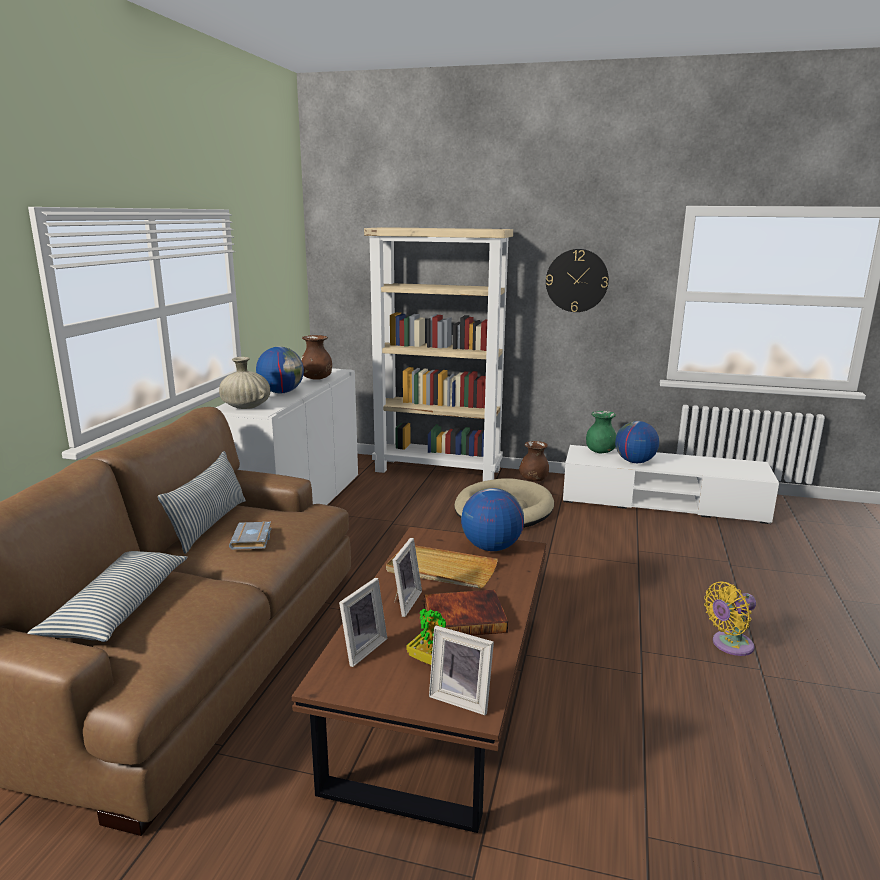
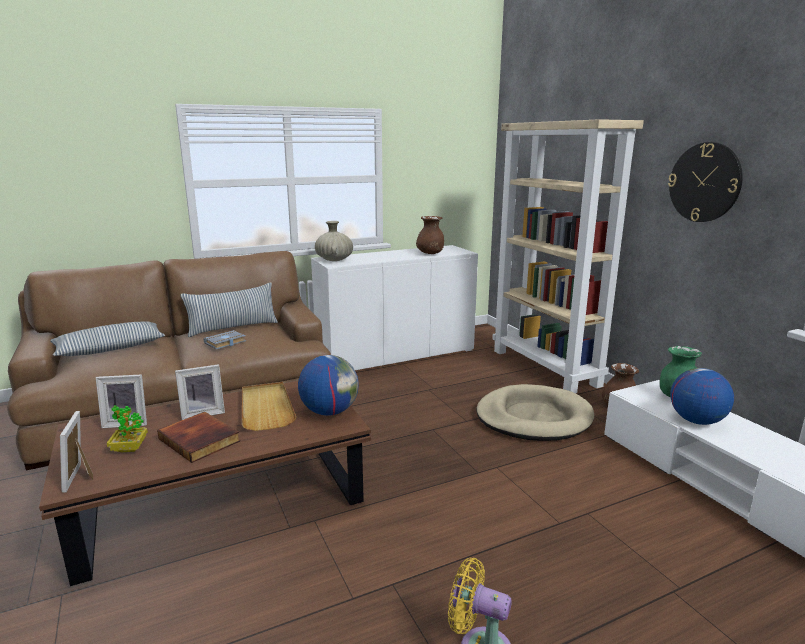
camera: 50 degrees right, 0 degrees up
(281, 392) = (381, 256): globe -> none

